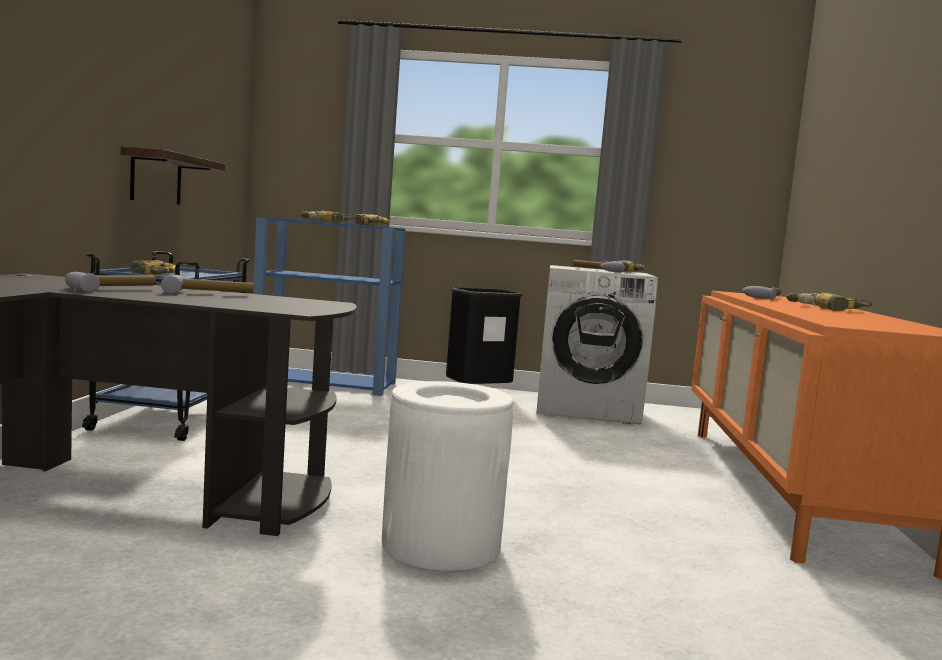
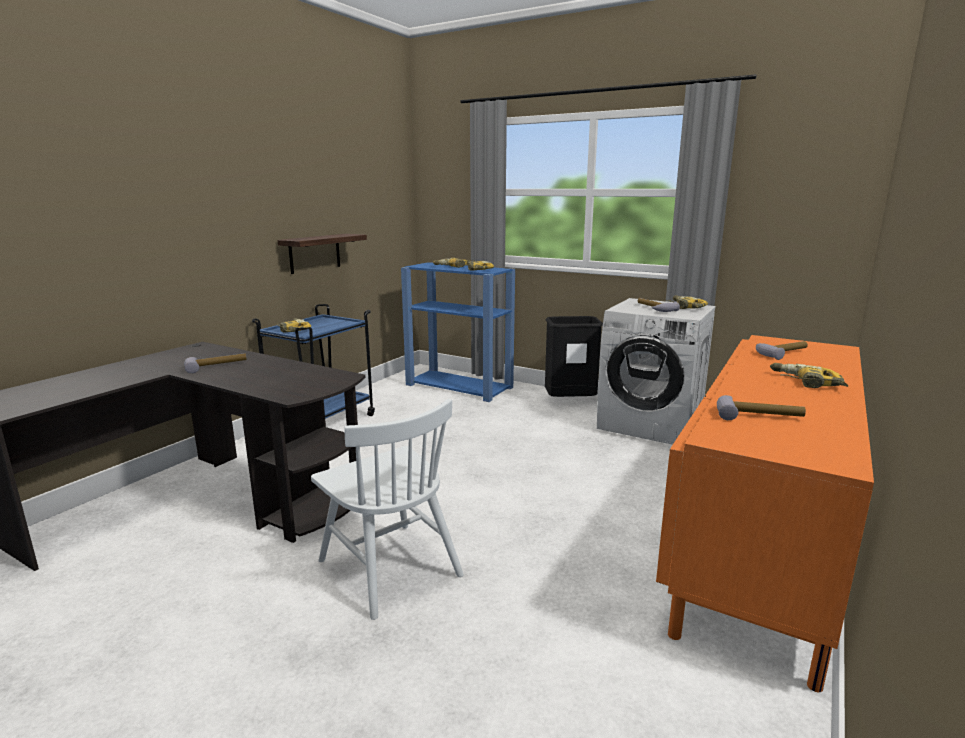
camera: 25 degrees right, 10 degrees up
(209, 293) = (275, 367): hammer -> hammer (757, 415)
(441, 544) = (389, 567): white trash can -> white chair

